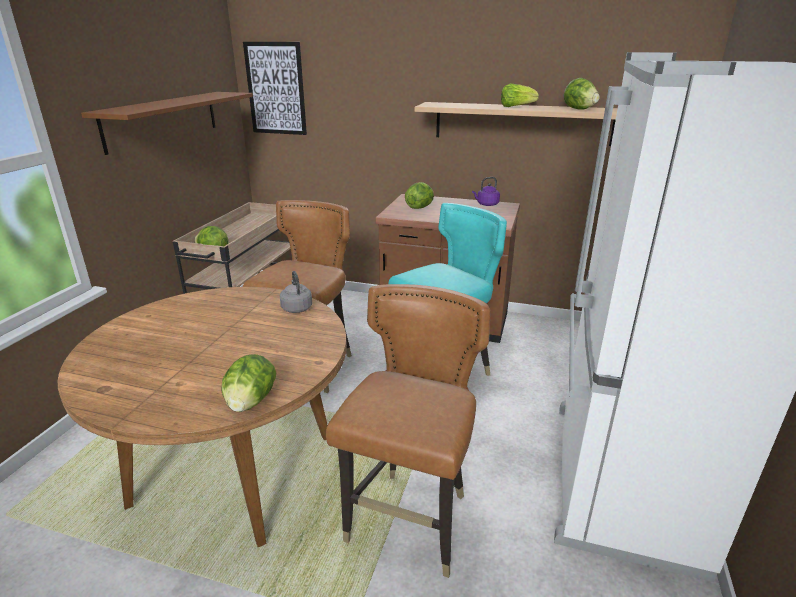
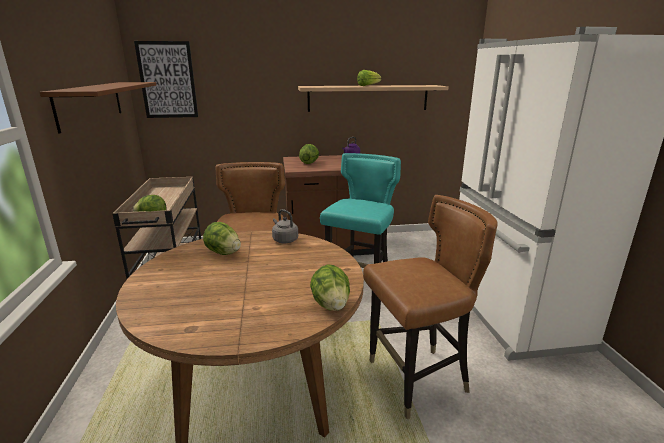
camera: 25 degrees left, 5 degrees down
(410, 523) = (416, 380): brown chair -> brown chair turned 75 degrees clockwise
(579, 109) = (408, 85): lettuce -> lettuce (223, 253)

